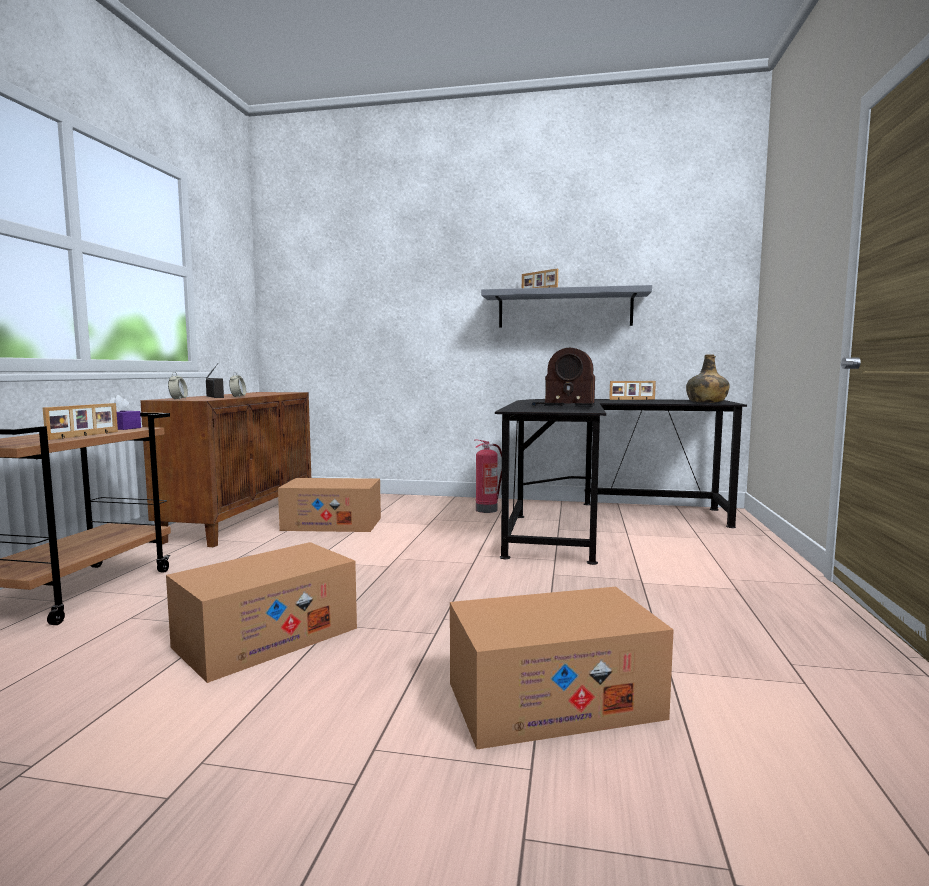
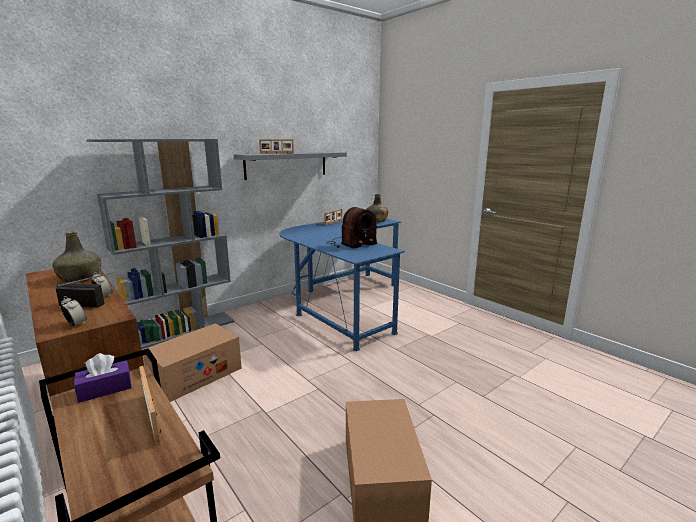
camera: 50 degrees left, 10 degrees up
(267, 393) = (81, 278): none -> green bottle
(393, 498) = (182, 330): none -> grey bookcase
(487, 510) = (269, 316): fire extinguisher -> none
(553, 700) = (526, 415): cardboard box -> none
(597, 522) = (342, 303): black desk -> blue desk

